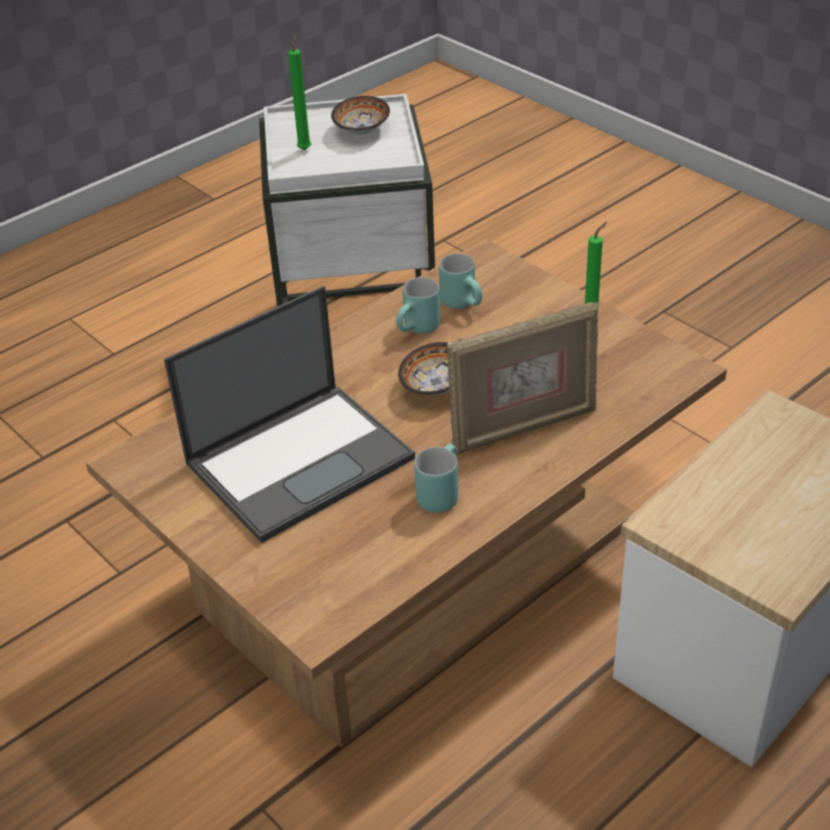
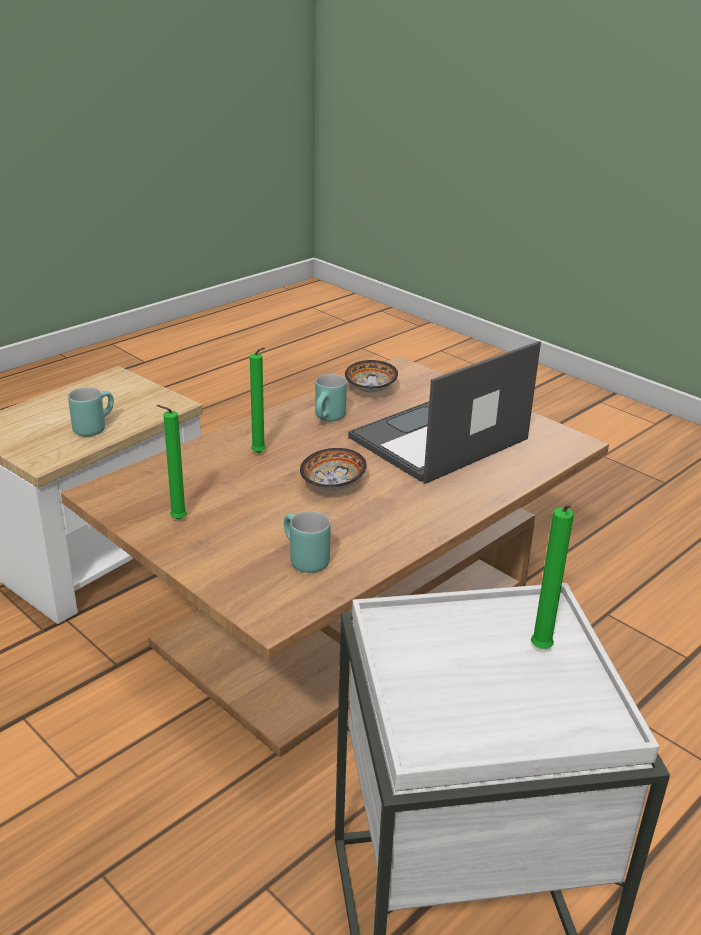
camera: 175 degrees right, 10 degrees down
(360, 131) = (464, 689): bowl -> bowl (372, 389)
(419, 330) = (350, 533): turquoise mug -> turquoise mug (93, 427)
(522, 427) = (260, 454): picture frame -> green candle

